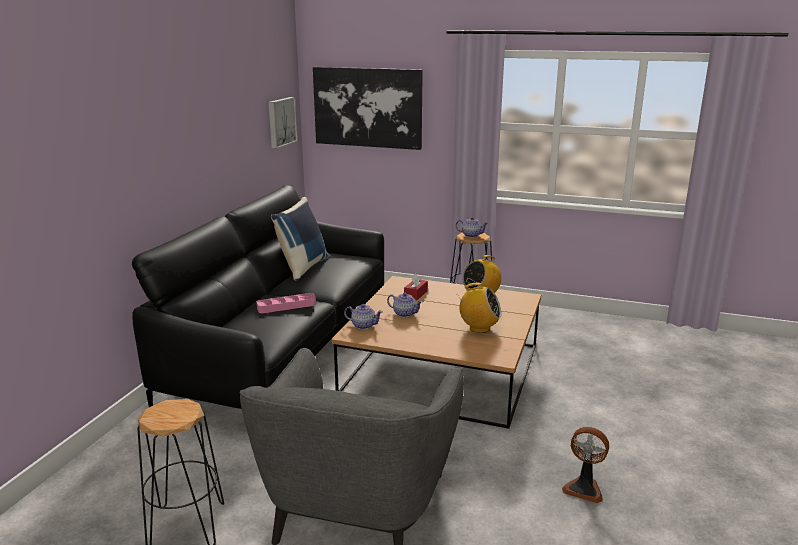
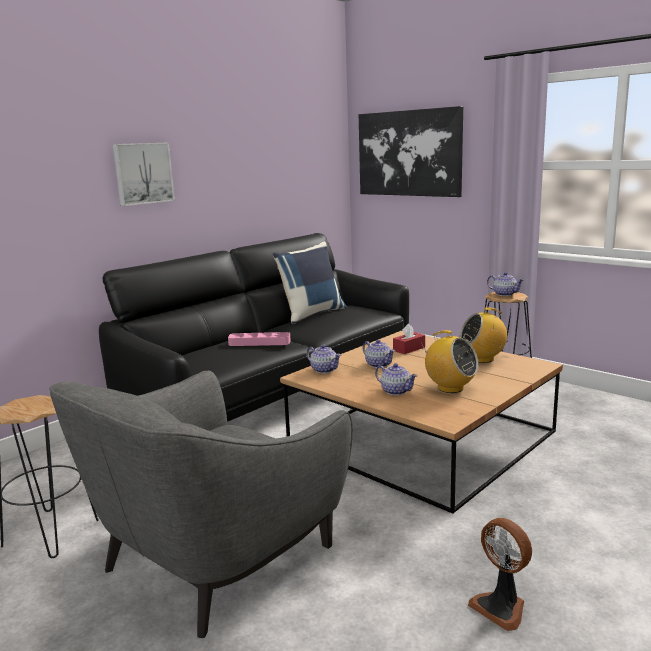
camera: 25 degrees right, 5 degrees down
(280, 122) = (319, 169): picture -> picture (143, 173)
(440, 337) = (396, 391): none -> teapot

